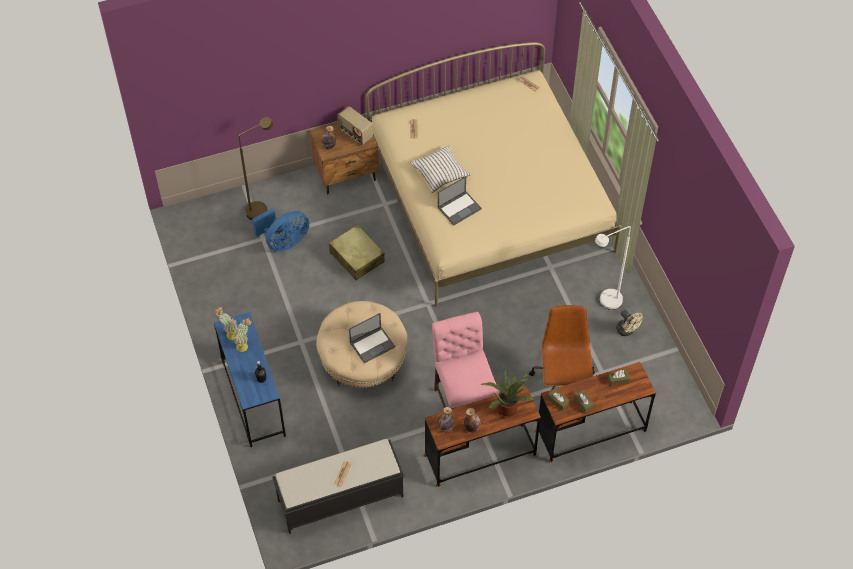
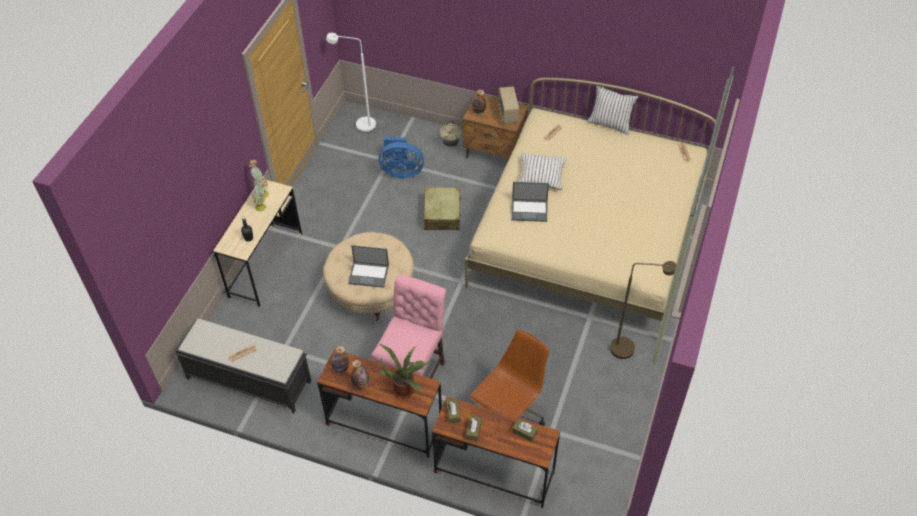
camera: 40 degrees right, 5 degrees down
(253, 399) = (266, 265): blue desk -> beige desk
(261, 208) = (409, 140): brown floor lamp -> brown floor lamp (629, 348)
(450, 93) = (610, 124): none -> white pillow
(605, 303) = (610, 376): white floor lamp -> white floor lamp (360, 125)
(627, 331) = (607, 411): beige fan -> beige fan (450, 143)

